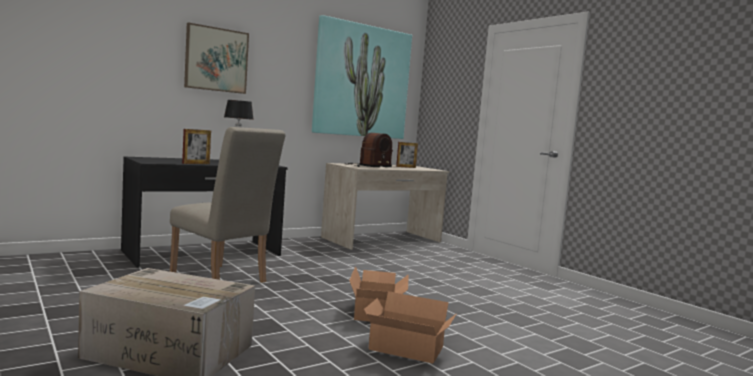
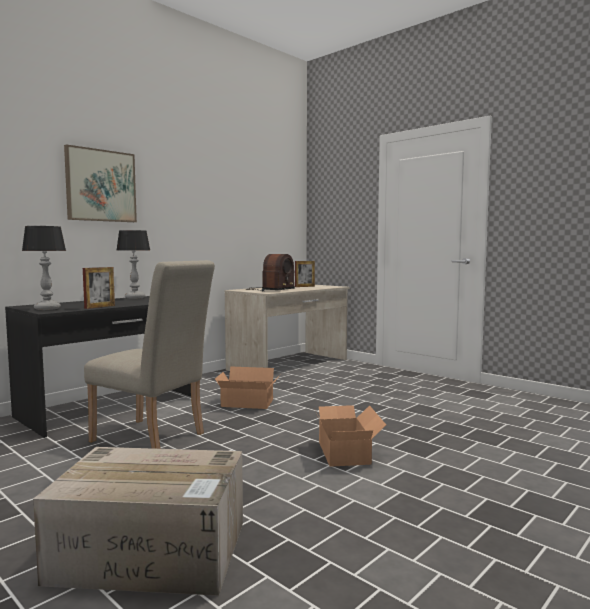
camera: 10 degrees left, 0 degrees up
(152, 161) = (47, 309): none -> table lamp
(361, 81) = (251, 200): picture -> none
(407, 349) = (411, 495): cardboard box -> cardboard box (248, 404)

